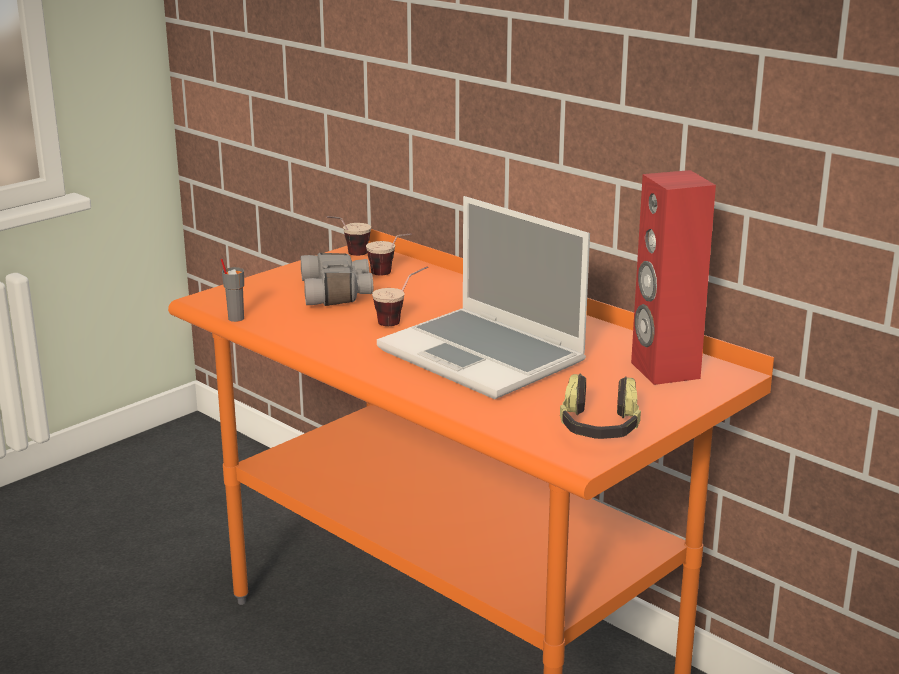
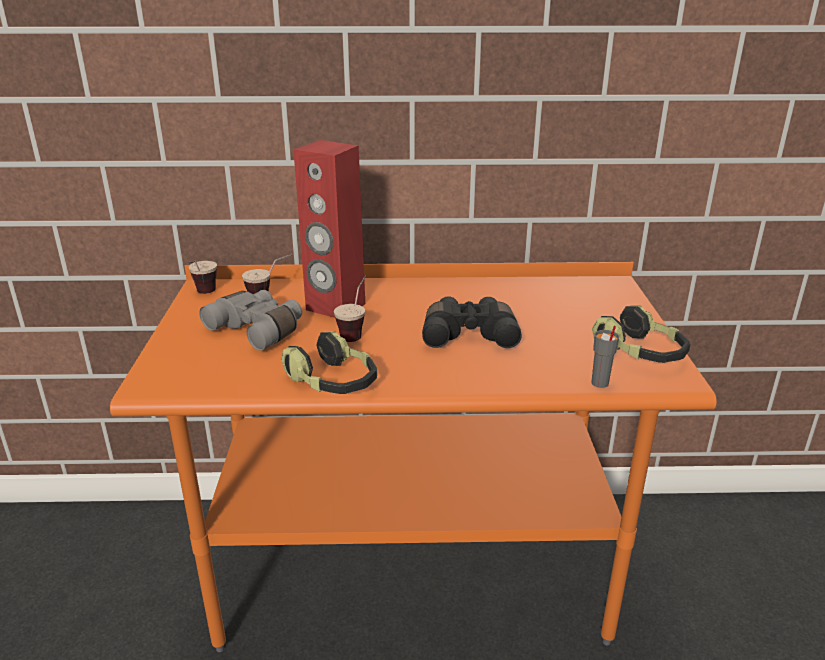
camera: 45 degrees left, 5 degrees up
(235, 318) = (214, 390): grey cup -> grey cup (599, 383)
(314, 345) = (333, 382): none -> headphones
(484, 356) = (469, 334): laptop -> black binoculars
(664, 370) = (582, 296): red speaker -> red speaker (335, 307)

